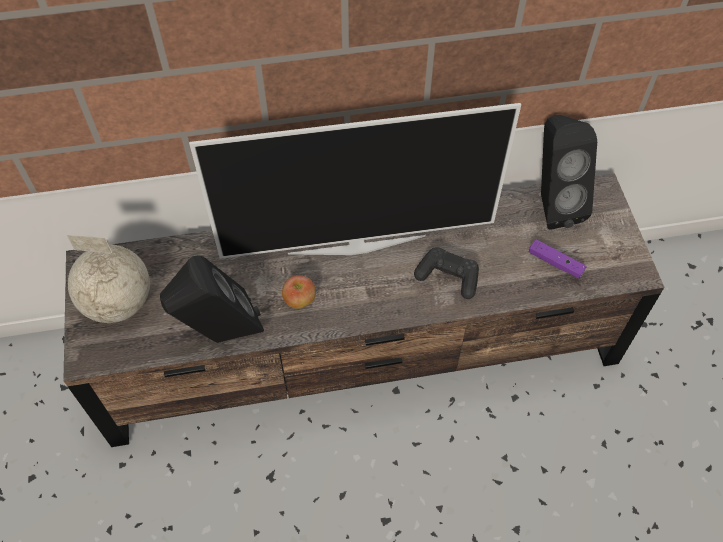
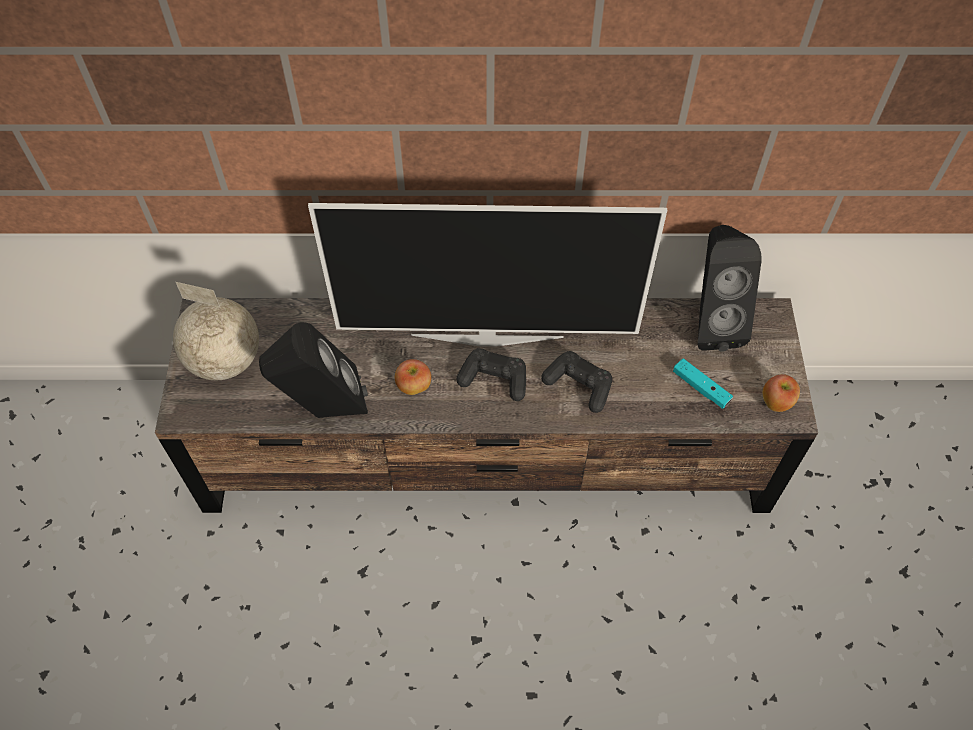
camera: 10 degrees right, 0 degrees up
(371, 283) = (494, 379): none -> black game controller
(555, 263) = (700, 388): purple game controller -> turquoise game controller
(623, 266) = (776, 402): none -> apple

